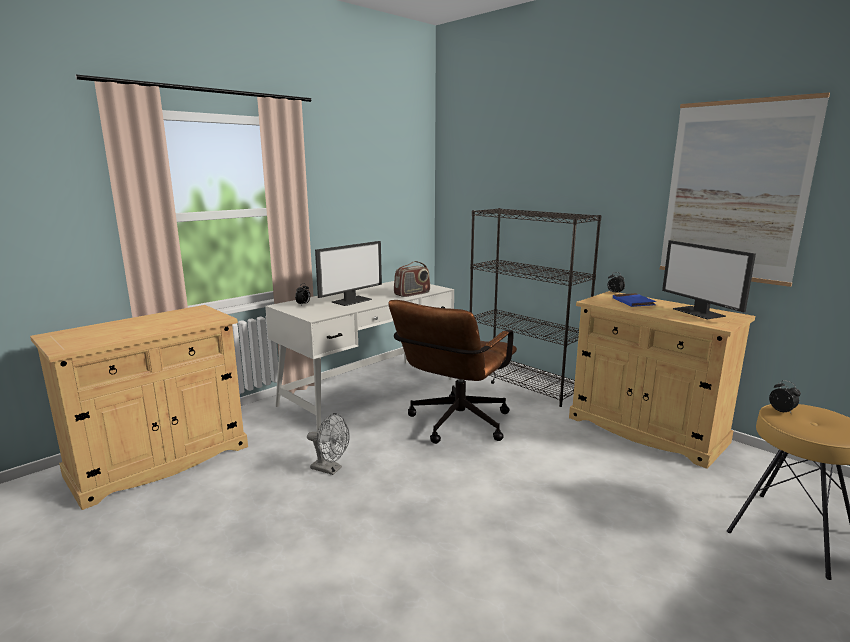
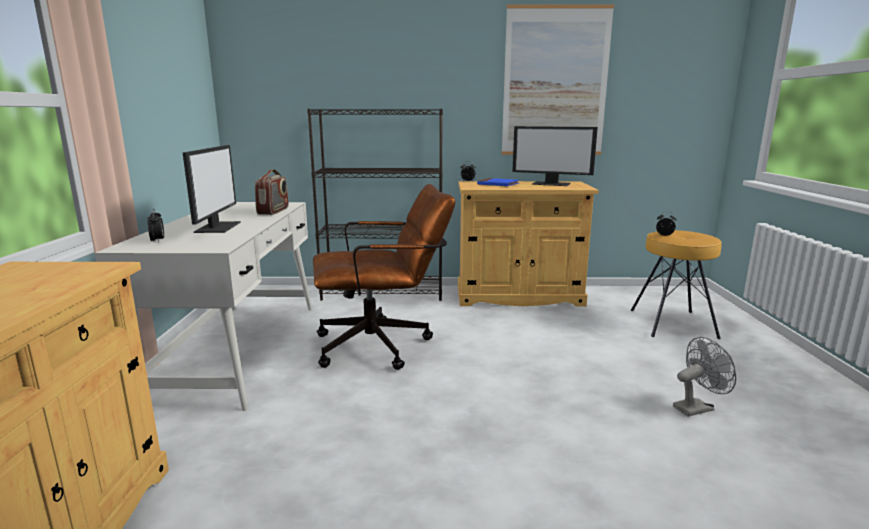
camera: 45 degrees left, 0 degrees up
(330, 469) = (328, 436): grey fan -> grey fan (697, 407)
(454, 425) = (383, 345): brown office chair -> brown office chair turned 90 degrees counterclockwise

